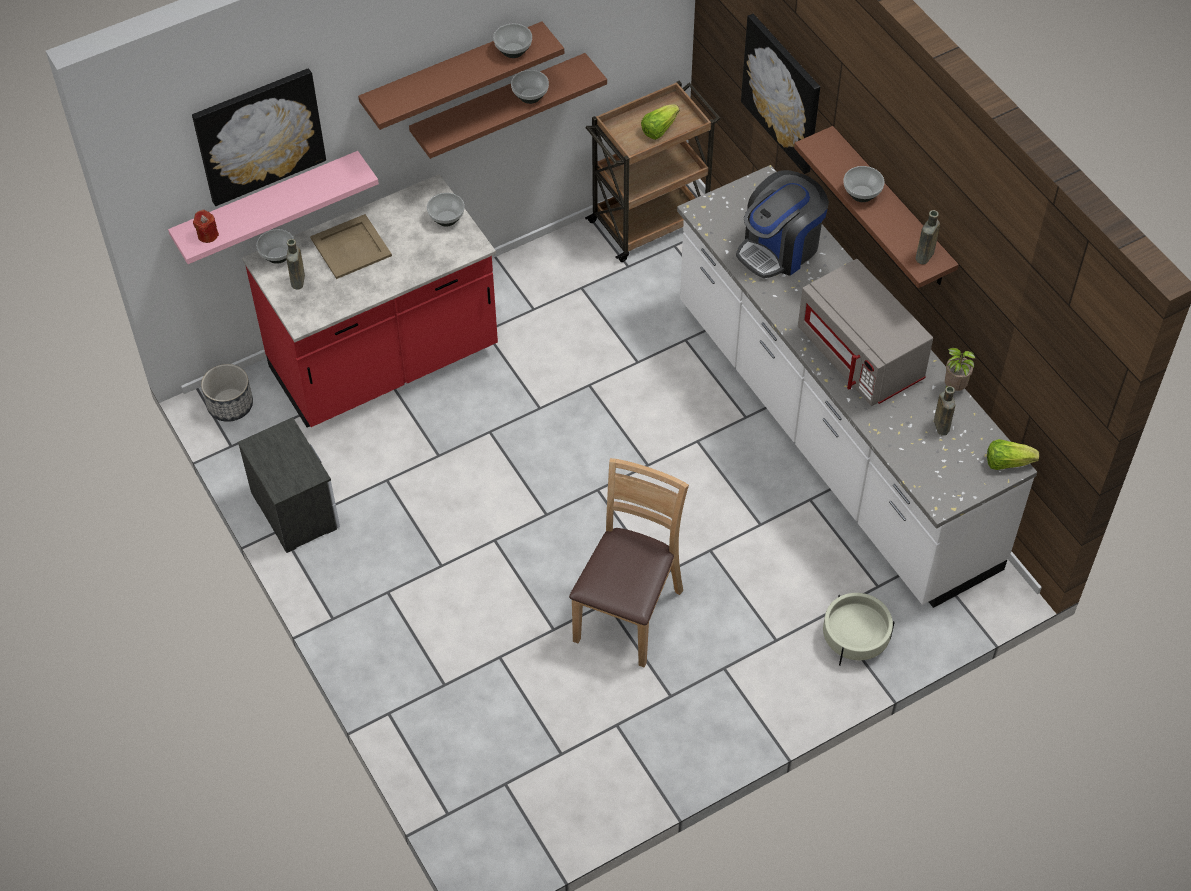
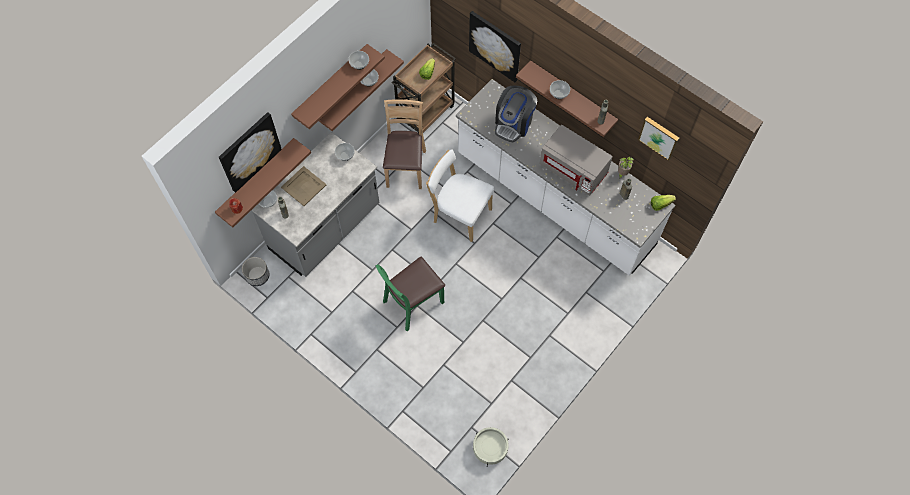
camera: 20 degrees left, 10 degrees up
(267, 205) = (257, 180): pink shelf -> brown shelf
(295, 509) = (313, 321): nightstand -> none
(384, 362) = (325, 228): red counter -> grey counter
(489, 533) = (413, 303): none -> green chair
(627, 613) = (494, 322): brown chair -> brown chair (405, 168)
(641, 408) = (460, 214): none -> white chair
(855, 638) = (603, 300): beige planter -> beige planter (490, 449)
(1020, 308) = (659, 137): none -> picture

